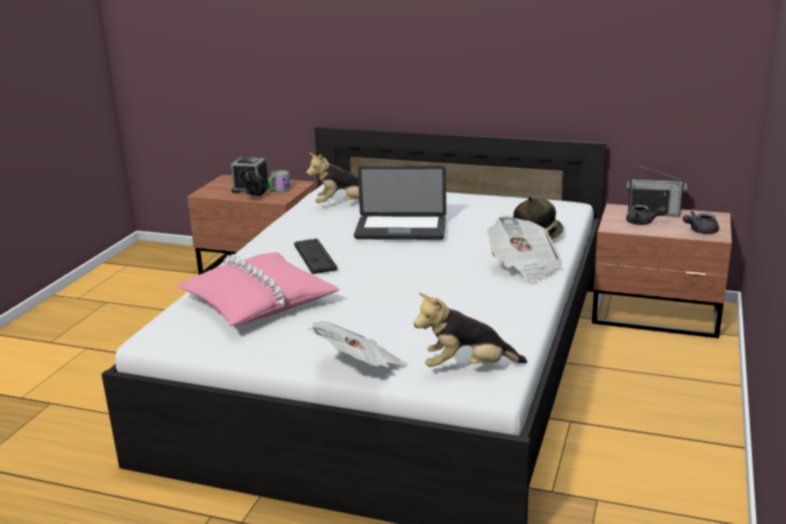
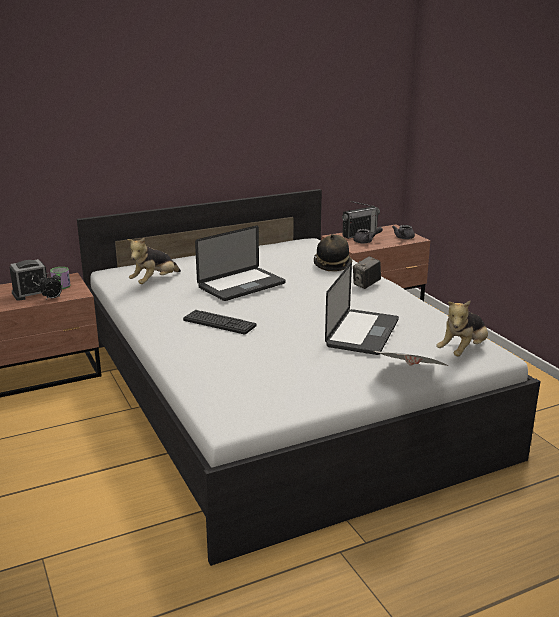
camera: 45 degrees left, 0 degrees up
(257, 302) = (250, 366): pink pillow -> none
(408, 311) = (362, 333): none -> laptop
(523, 267) = (366, 285): newspaper -> camera

